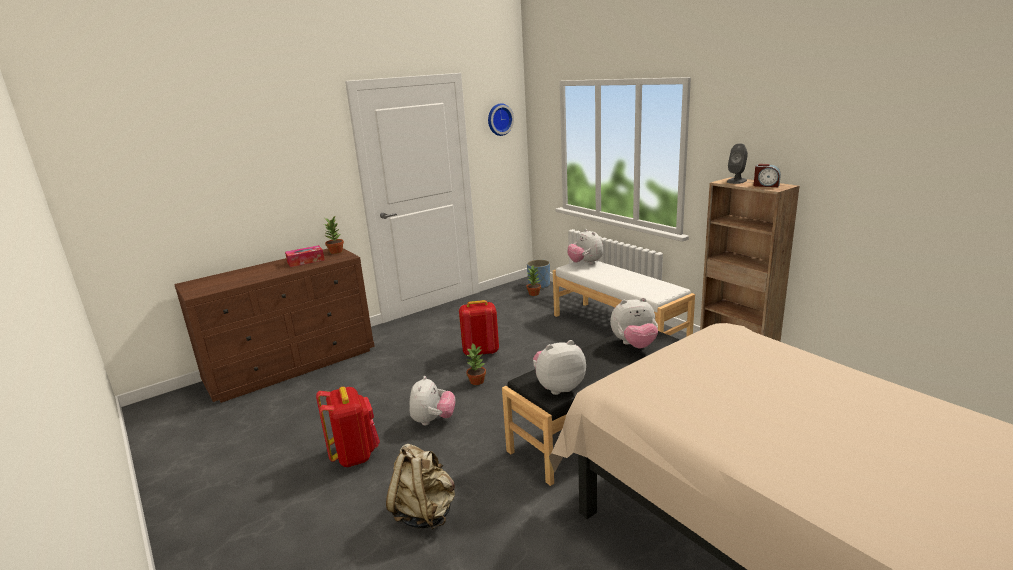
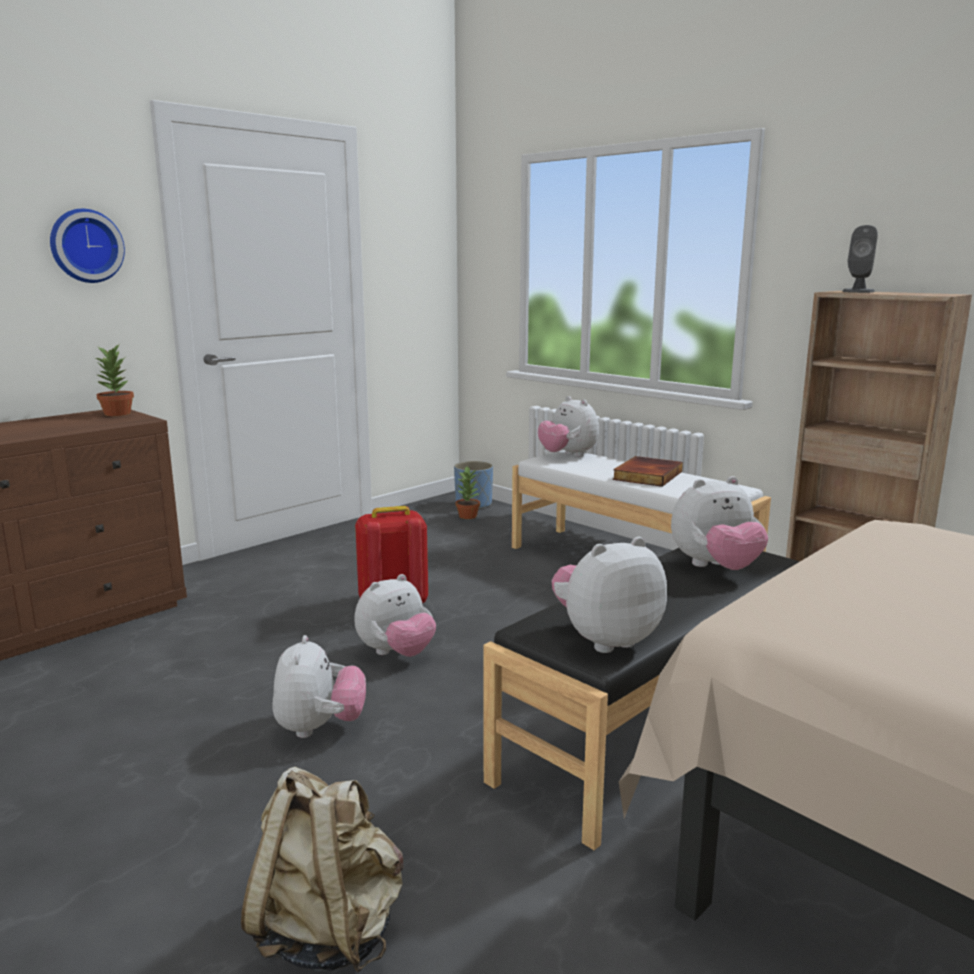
camera: 10 degrees left, 5 degrees down
(305, 261) = (55, 424): tissue box -> none
(354, 455) = (153, 805): red backpack -> none
(477, 381) = (396, 653): potted plant -> plush toy
(499, 119) = (415, 218): wall clock -> wall clock (85, 246)
(625, 279) = (646, 475): none -> book
(766, 185) = (917, 293): alarm clock -> none

